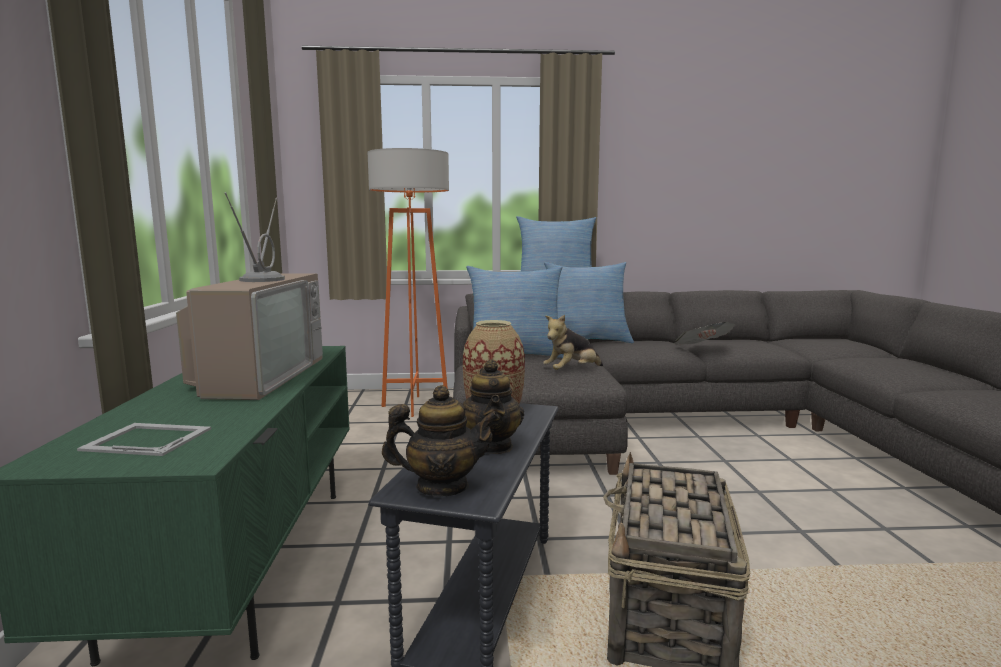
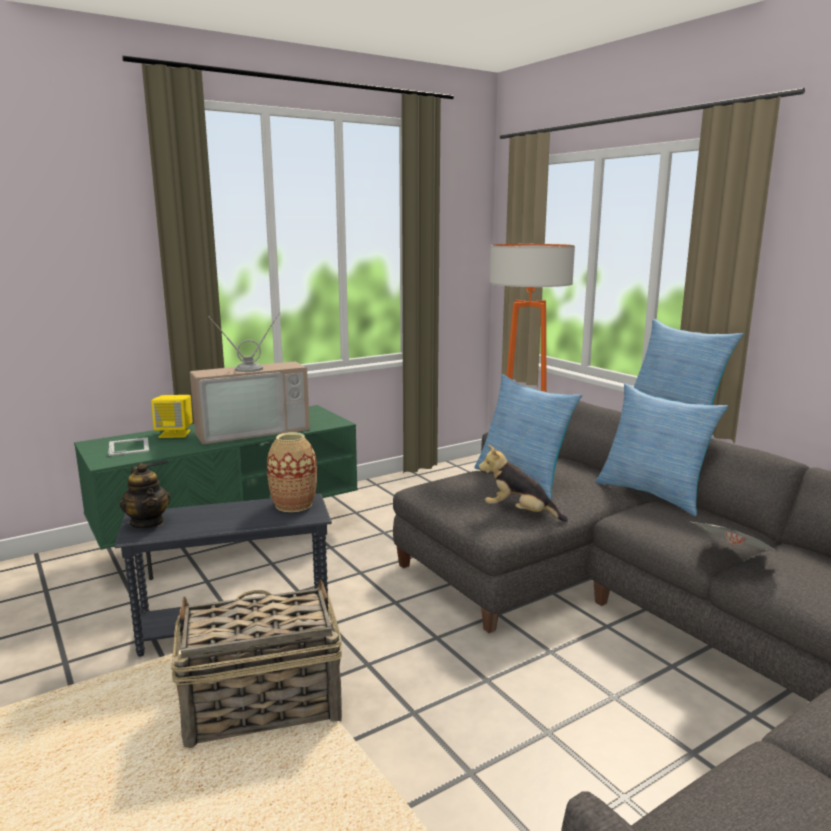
camera: 60 degrees right, 5 degrees up
(160, 408) = (175, 434): none -> yellow speaker
(491, 446) = (221, 519): teapot -> none

